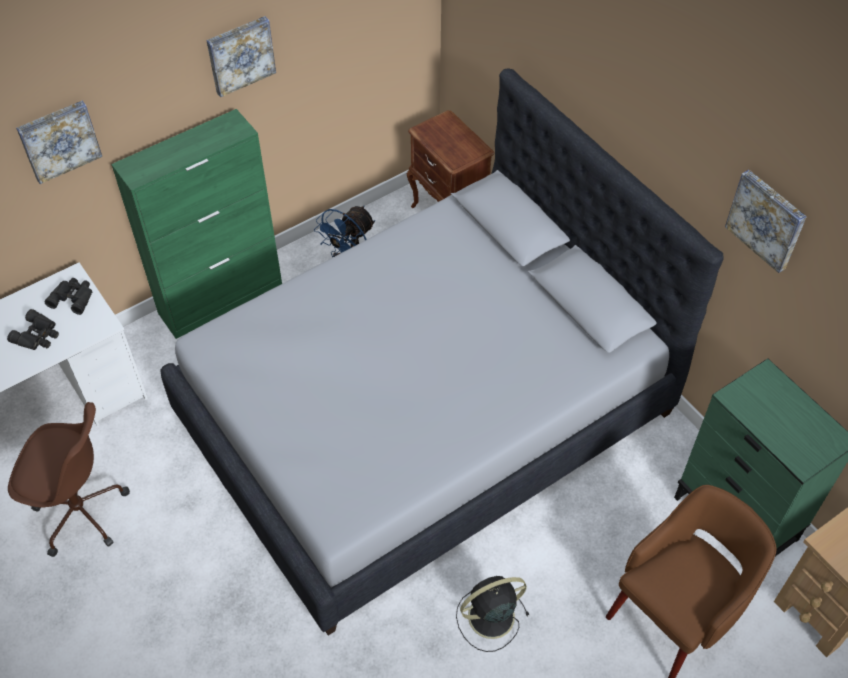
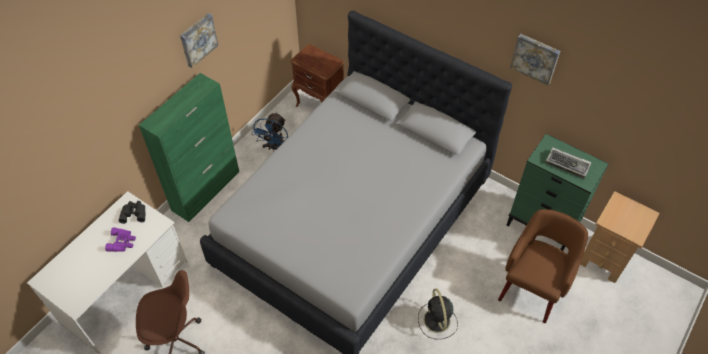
camera: 20 degrees left, 0 degrees up
(38, 335) = (122, 242): black binoculars -> purple binoculars
(59, 140) = (108, 118): picture -> none
(489, 617) = (437, 321): black fan -> black fan turned 60 degrees counterclockwise
(783, 422) = (568, 164): none -> keyboard

